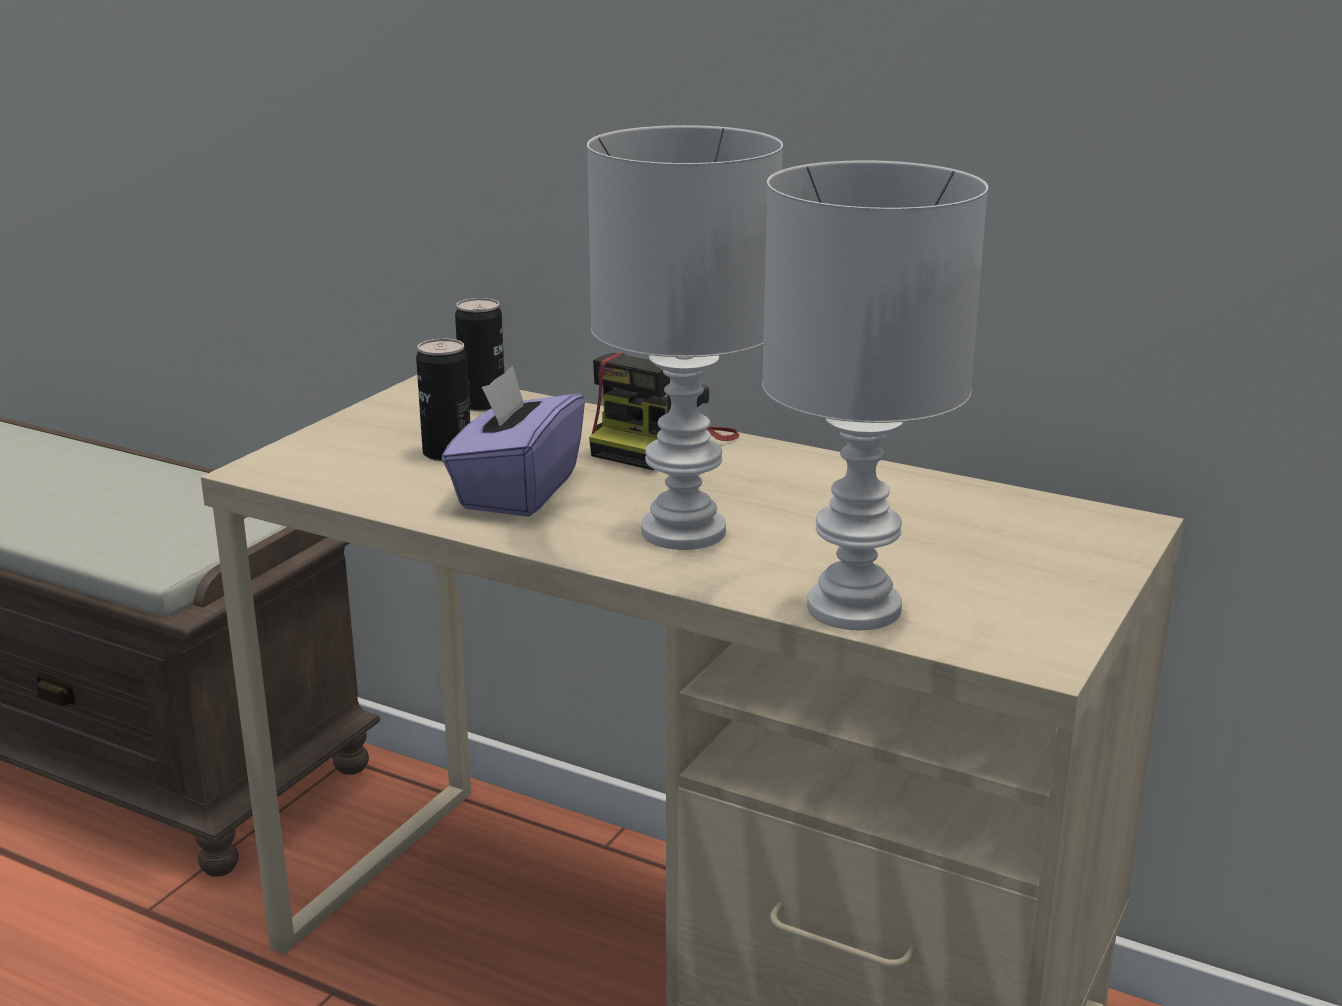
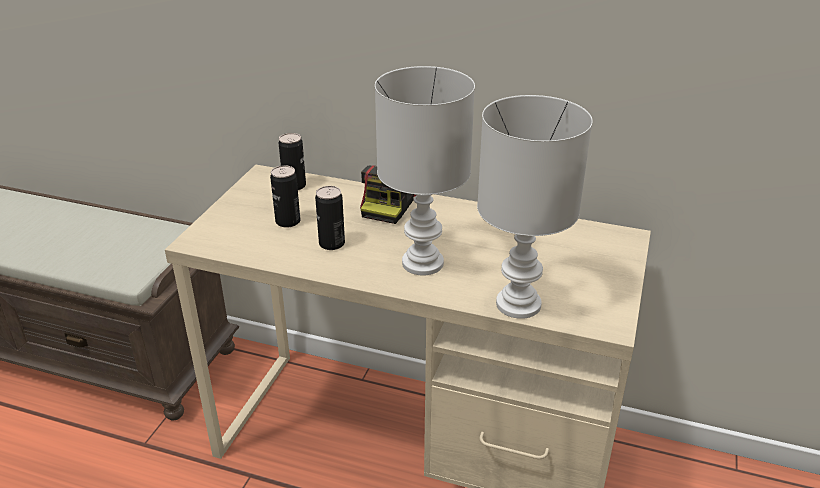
camera: 10 degrees left, 10 degrees up
(517, 491) = (332, 244): purple tissue box -> can

